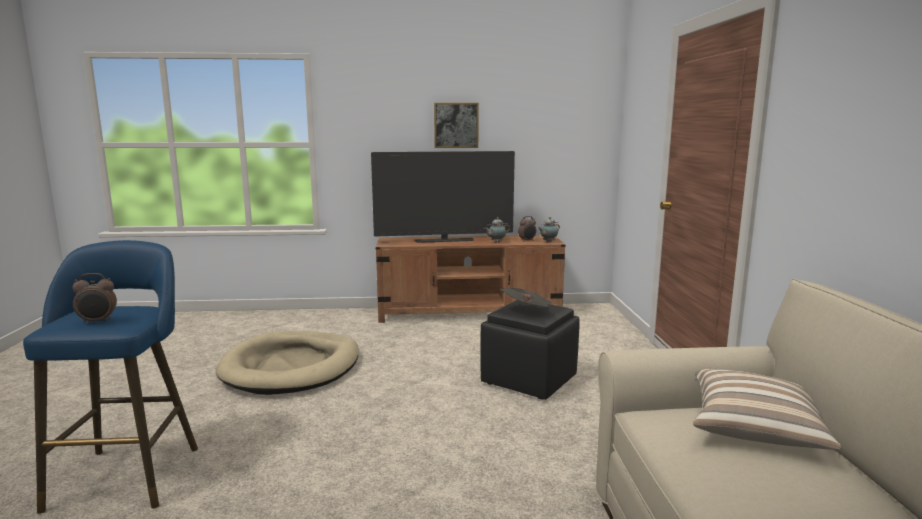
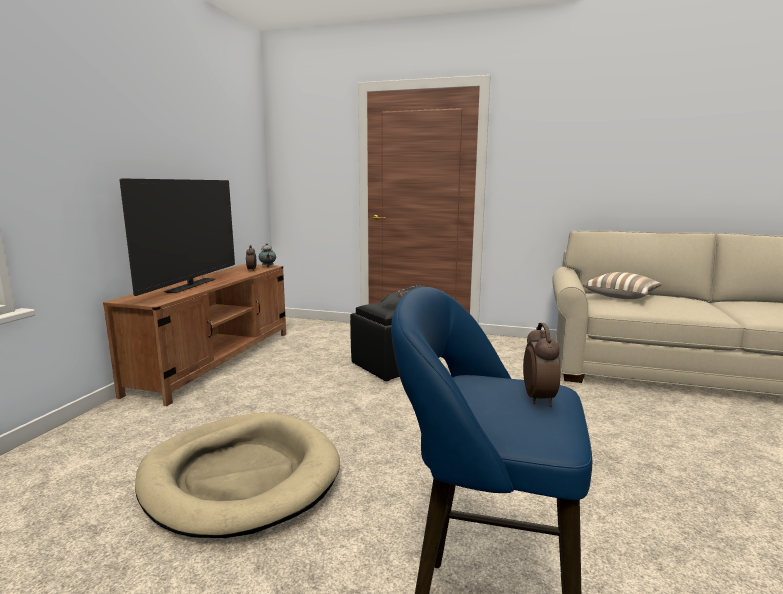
camera: 70 degrees left, 0 degrees up
(456, 125) = (163, 149): picture -> none
(496, 242) = (238, 276): teapot -> none

